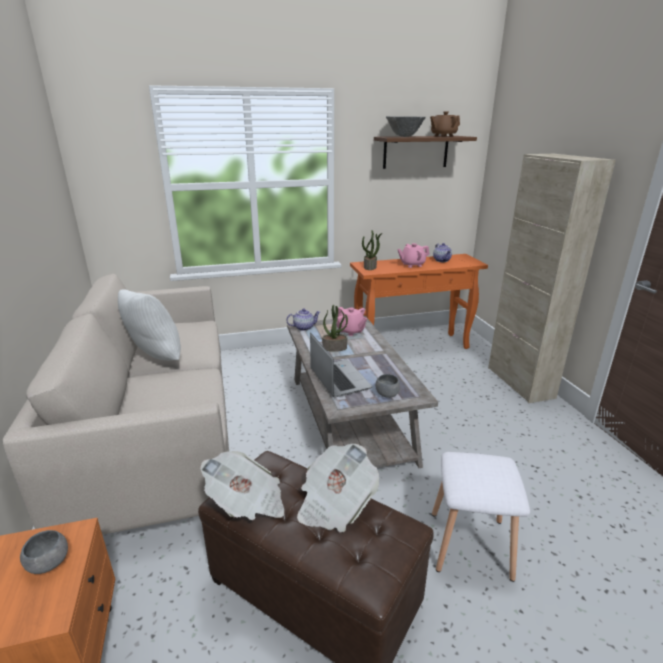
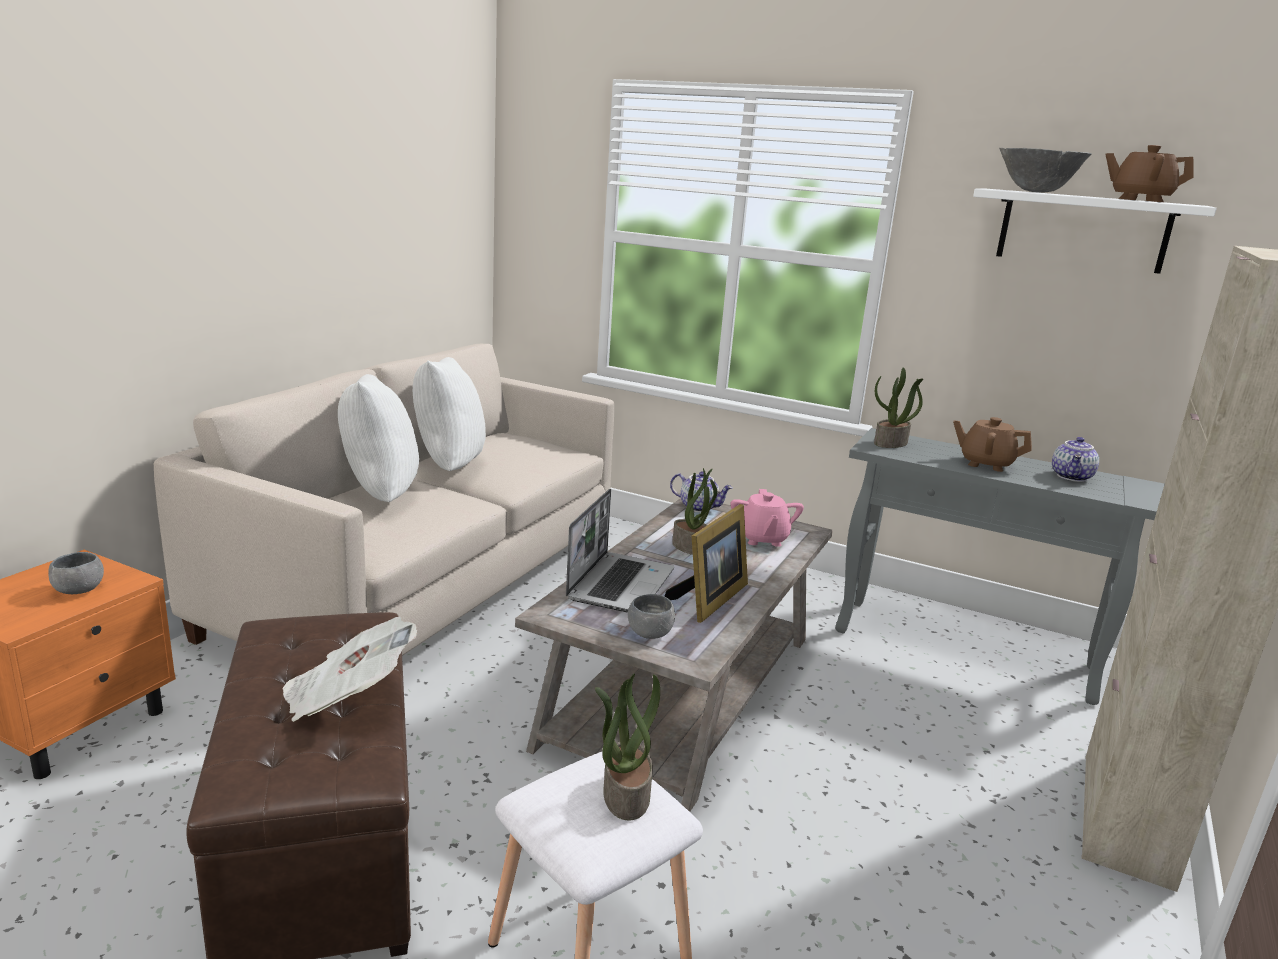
camera: 40 degrees right, 5 degrees down
(148, 393) = (378, 495): none -> white pillow
(247, 502) = (277, 641): newspaper -> none
(380, 367) = (709, 599): none -> picture frame
(412, 265) = (985, 464): pink teapot -> brown teapot
(412, 347) = (966, 649): orange console table -> grey console table
(415, 152) = (1083, 231): brown shelf -> white shelf
(485, 464) = (625, 794): none -> potted plant

